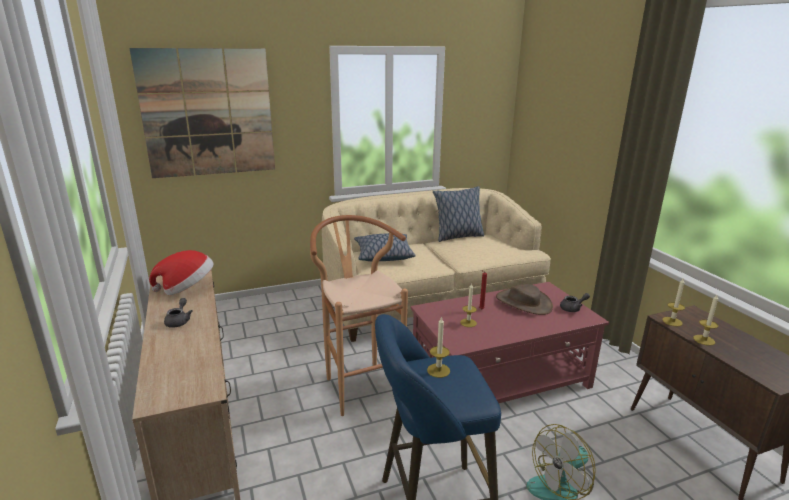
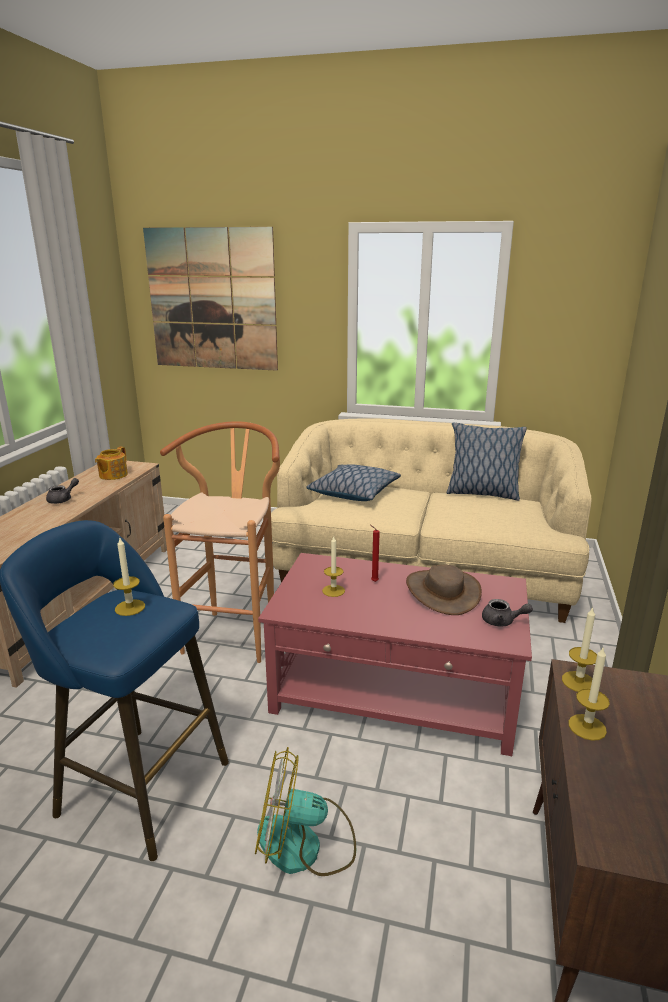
camera: 35 degrees right, 0 degrees up
(187, 289) = (112, 475): hat -> teapot

